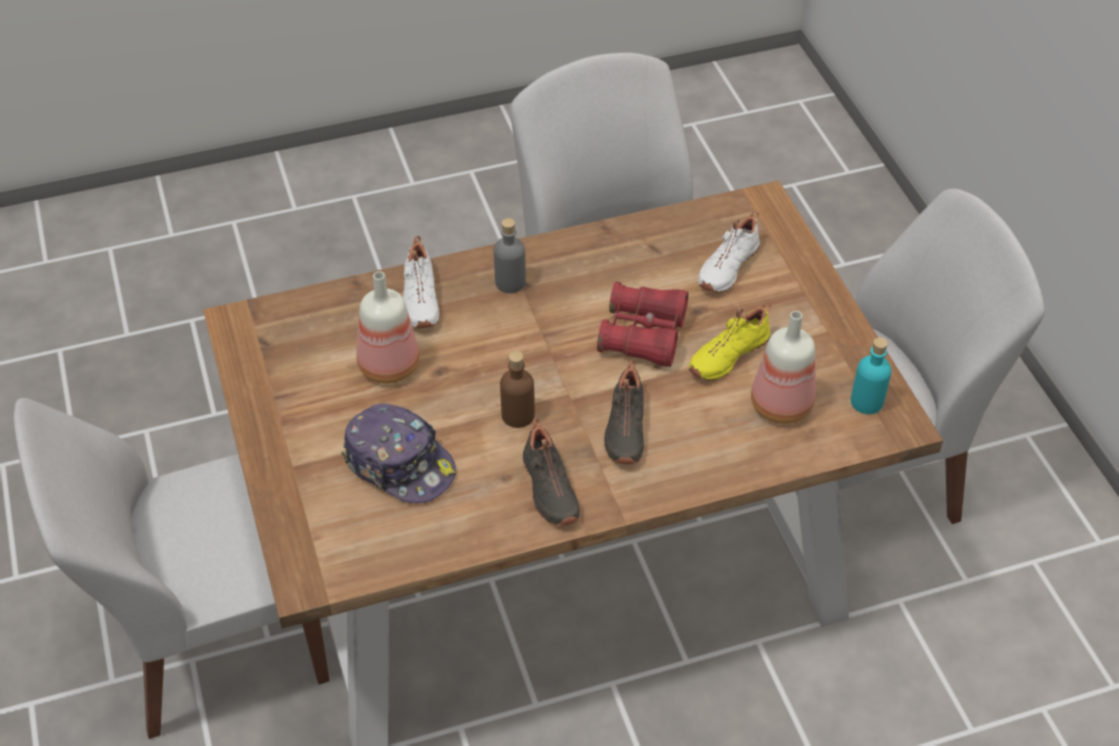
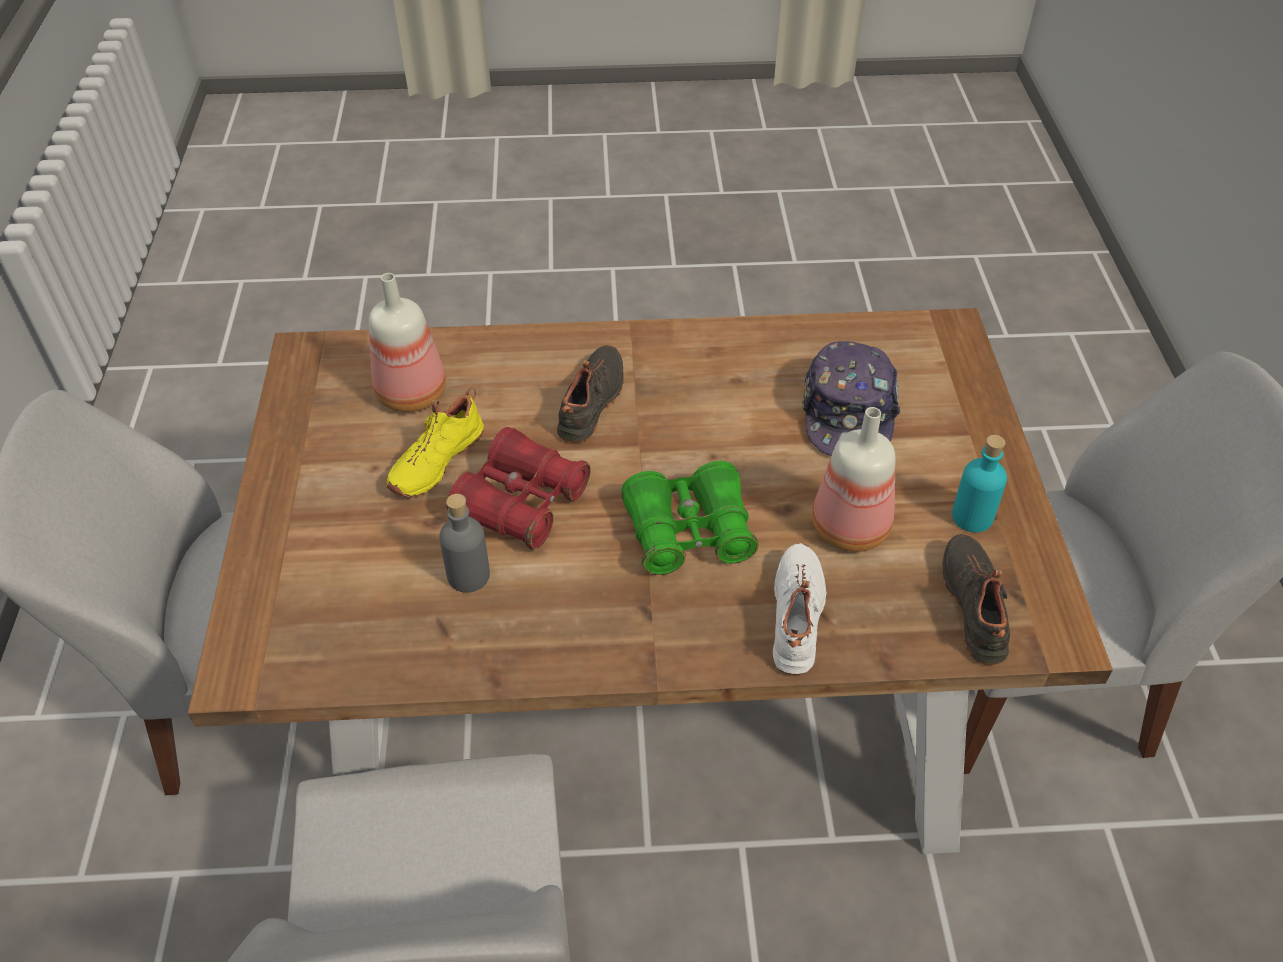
camera: 165 degrees left, 0 degrees up
(400, 464) = (848, 414): cap -> cap turned 135 degrees counterclockwise
(510, 282) = (665, 616): grey bottle -> grey bottle (468, 575)
(510, 339) = (688, 532): none -> green binoculars
(518, 415) = (706, 439): brown bottle -> none
(548, 489) = (696, 362): black shoe -> black shoe (976, 606)
(726, 266) = (362, 577): white shoe -> none
(727, 354) = (435, 460): yellow shoe -> yellow shoe turned 150 degrees clockwise
(867, 402) = (320, 379): turquoise bottle -> turquoise bottle (972, 517)

